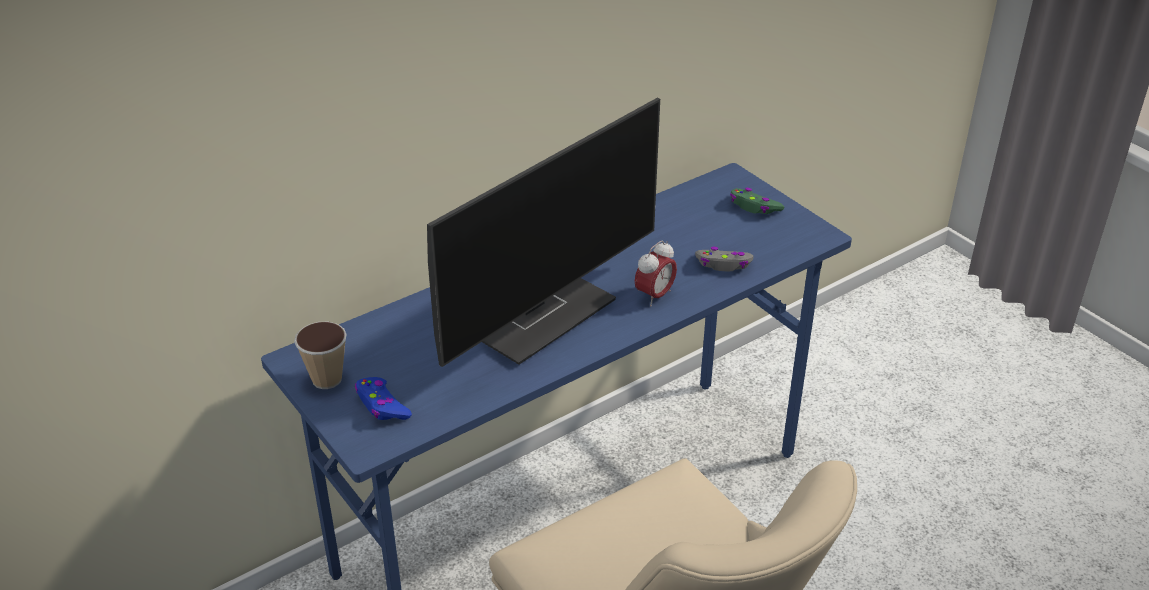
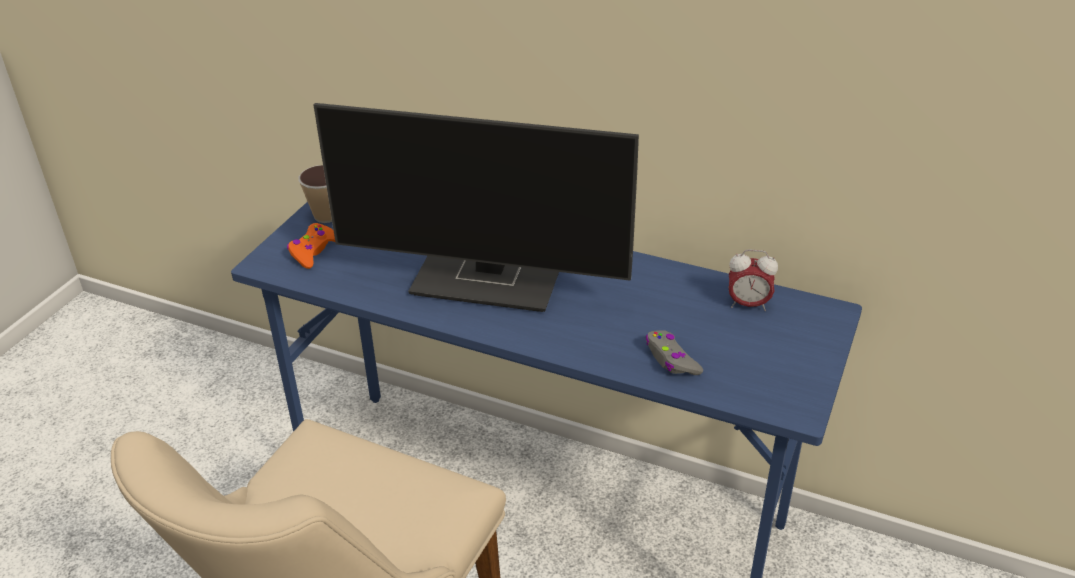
camera: 60 degrees right, 0 degrees up
(382, 406) = (314, 251): blue game controller -> orange game controller
(654, 296) = (577, 334): alarm clock -> alarm clock (748, 304)
(754, 207) = (795, 346): green game controller -> none

